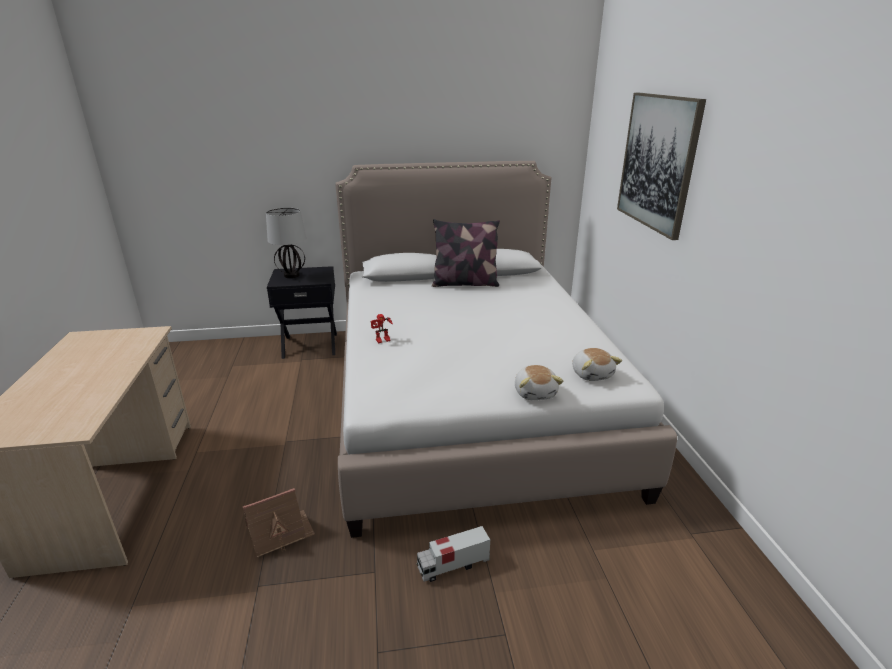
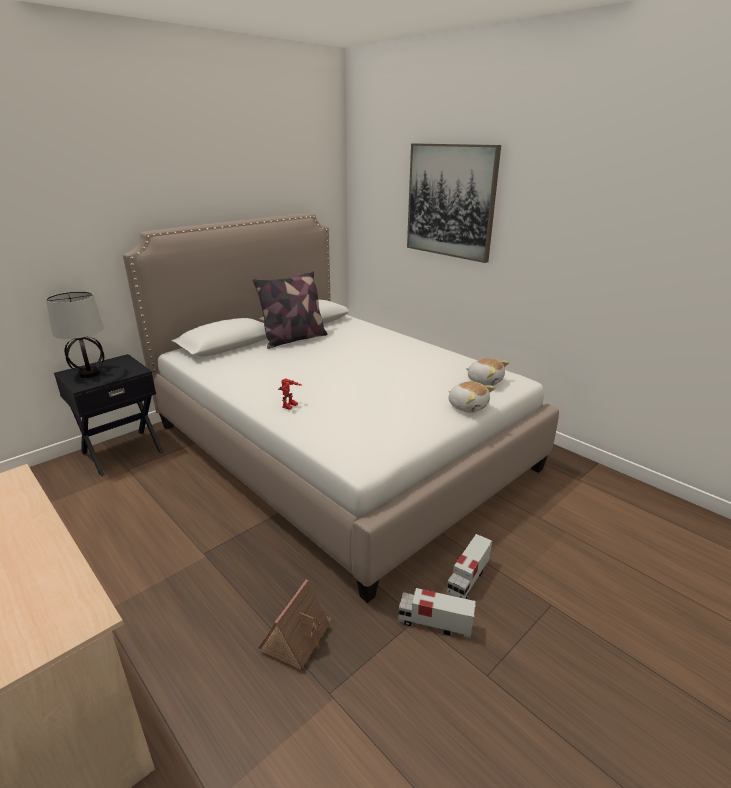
camera: 35 degrees left, 0 degrees up
(383, 584) = (434, 623): none -> toy truck

